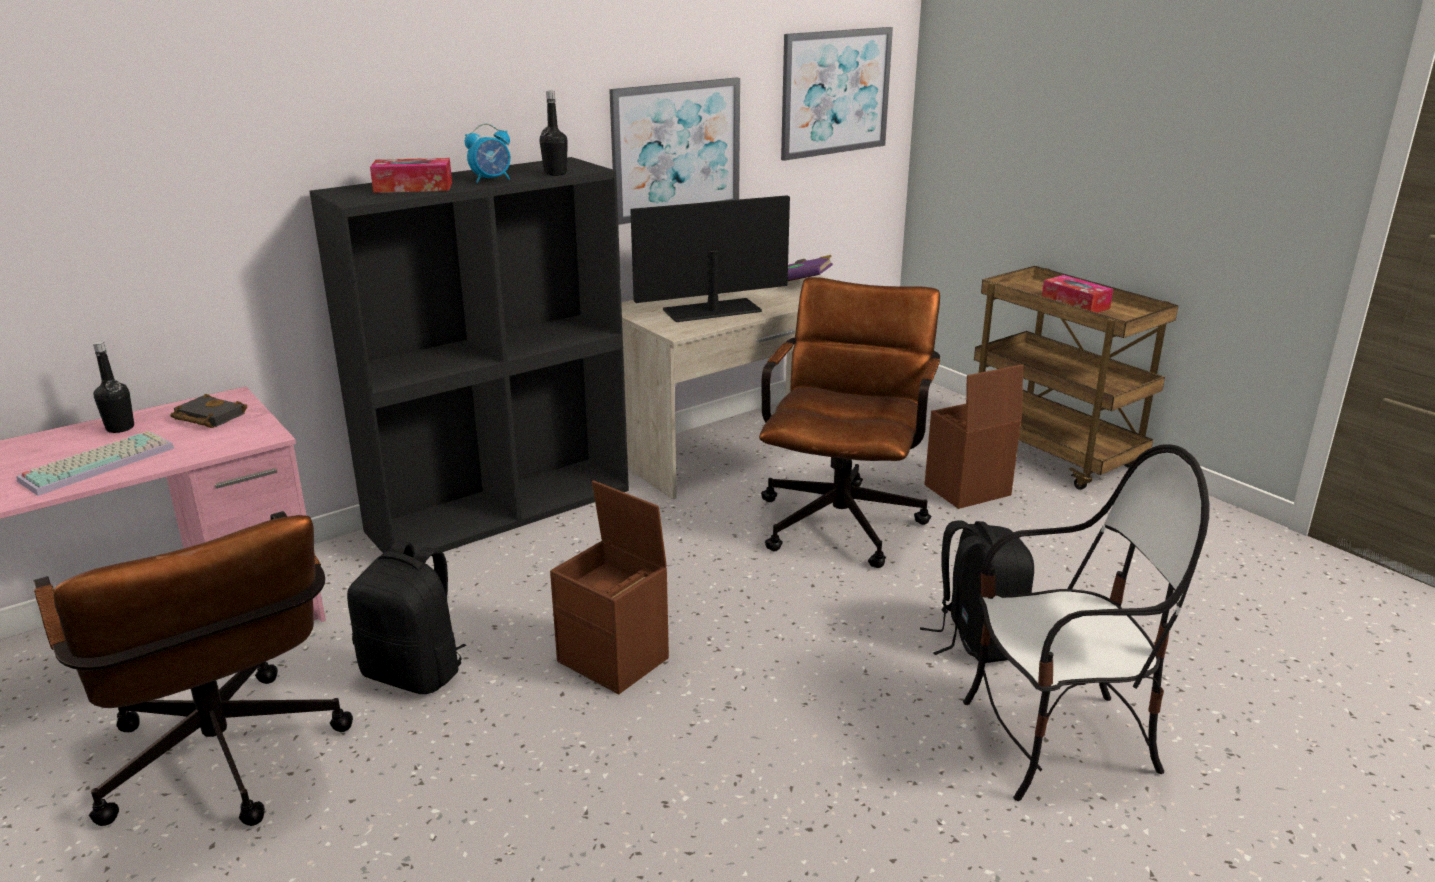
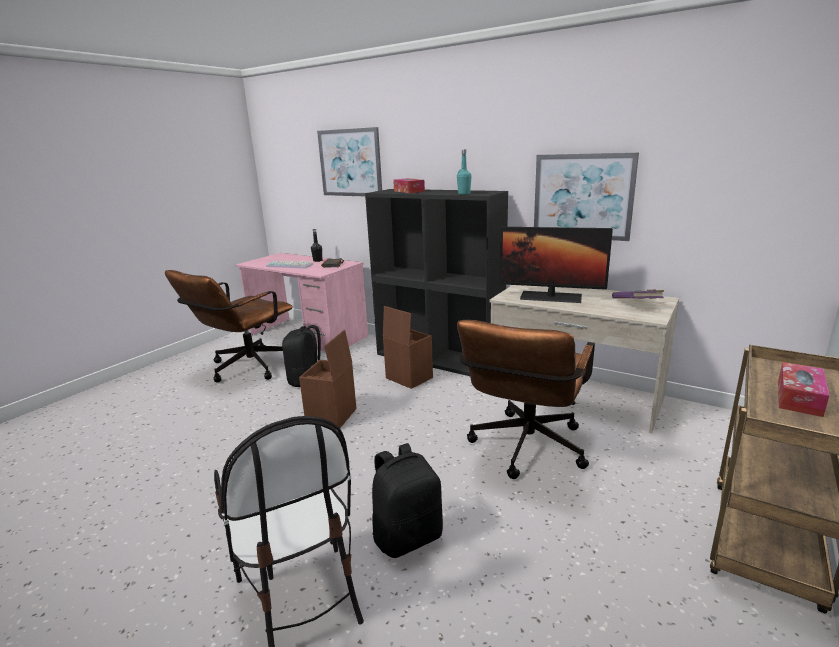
camera: 70 degrees right, 5 degrees down
(492, 180) = (436, 192): alarm clock -> none
(555, 173) = (464, 194): black bottle -> turquoise bottle
(712, 310) = (551, 297): monitor -> monitor turned 150 degrees clockwise
(835, 92) = (747, 170): picture -> picture (350, 163)
(843, 517) = (524, 451): brown office chair -> brown office chair turned 120 degrees clockwise
(967, 491) = (624, 499): brown storage box -> brown storage box (408, 378)

